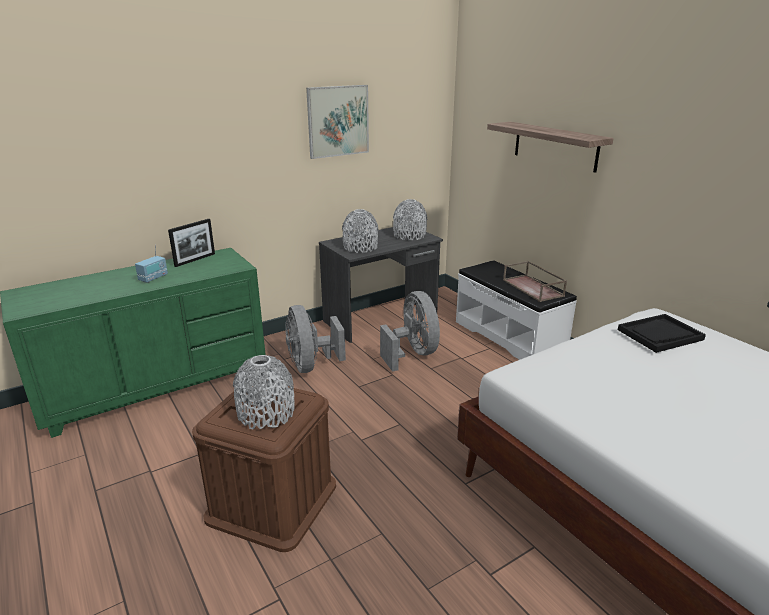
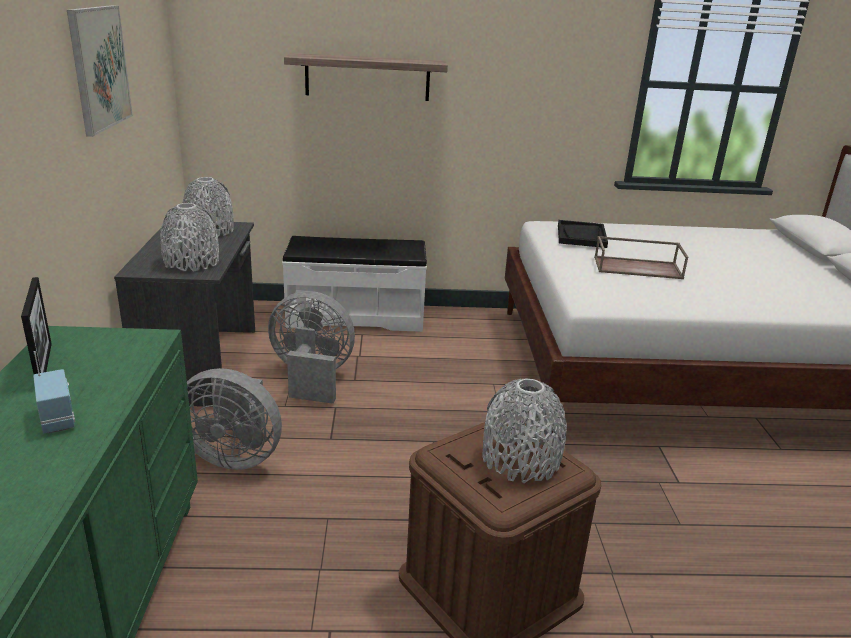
camera: 60 degrees left, 0 degrees up
(533, 288) = (385, 246): brown tray -> brown tray (638, 267)

